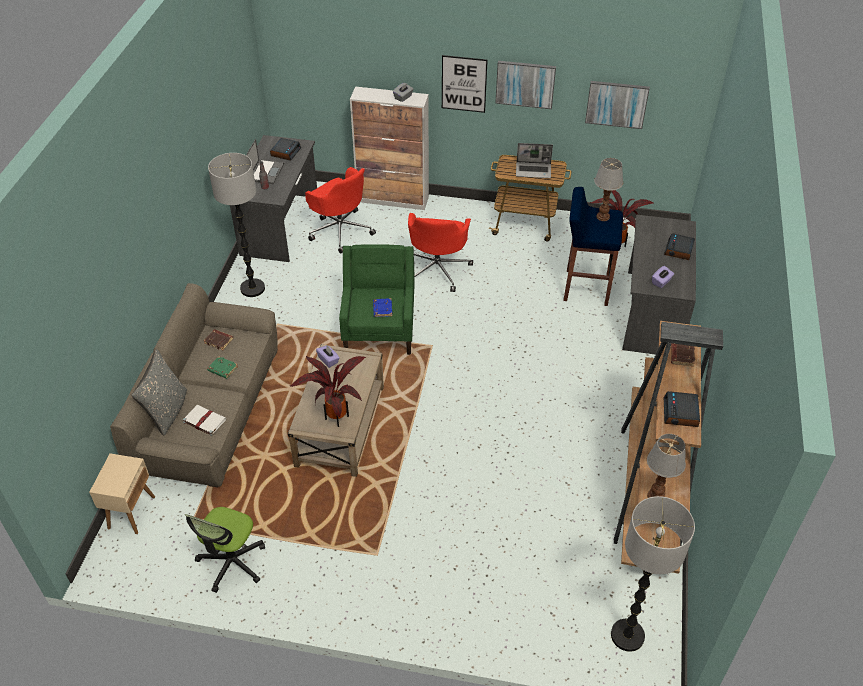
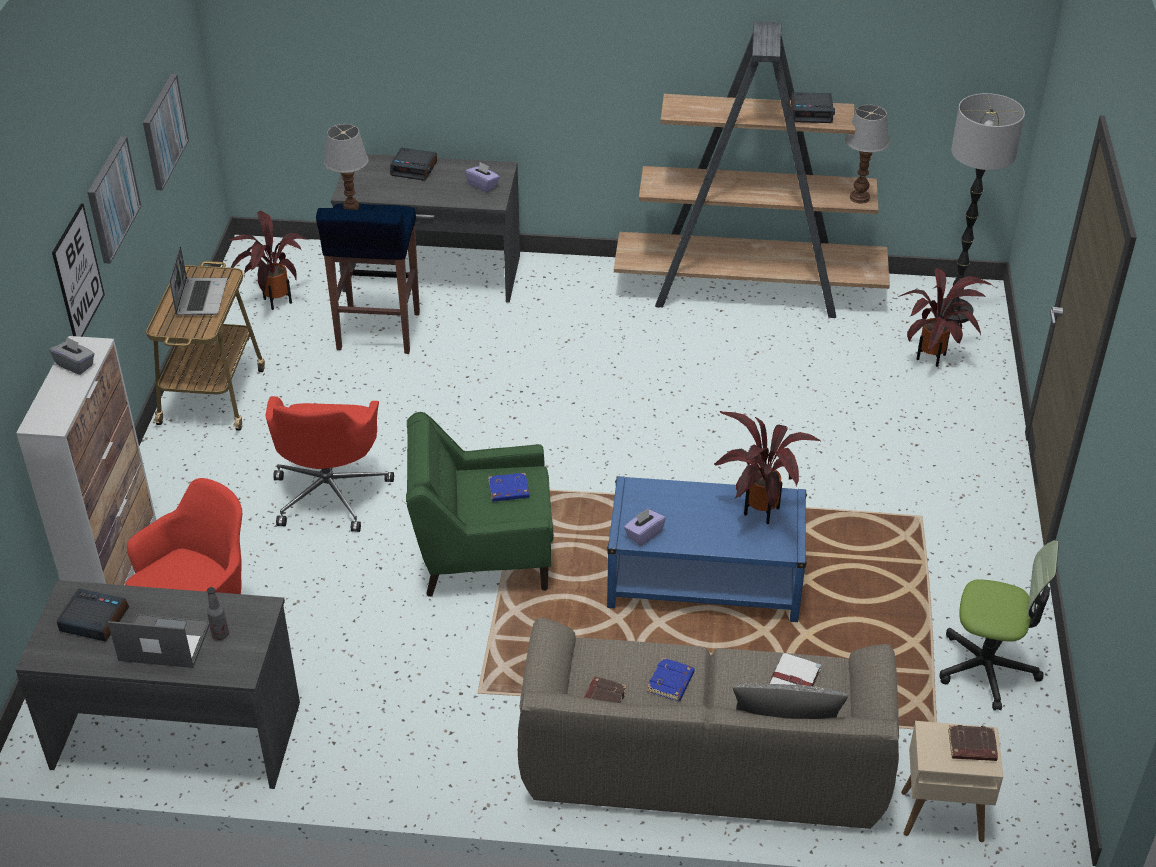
camera: 95 degrees left, 5 degrees down
(222, 369) = (671, 683): green book -> blue book
(252, 288) = (379, 748): floor lamp -> none
(340, 425) = (704, 579): beige coffee table -> blue coffee table
(437, 269) = (330, 493): red office chair -> red office chair turned 90 degrees clockwise
(560, 604) = (933, 359): none -> potted plant
(681, 355) = (718, 108): brown book -> brown book (971, 747)

